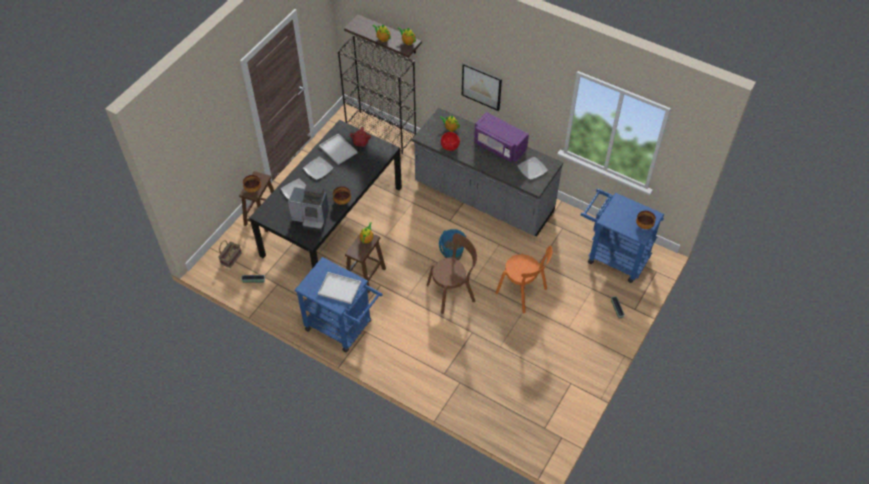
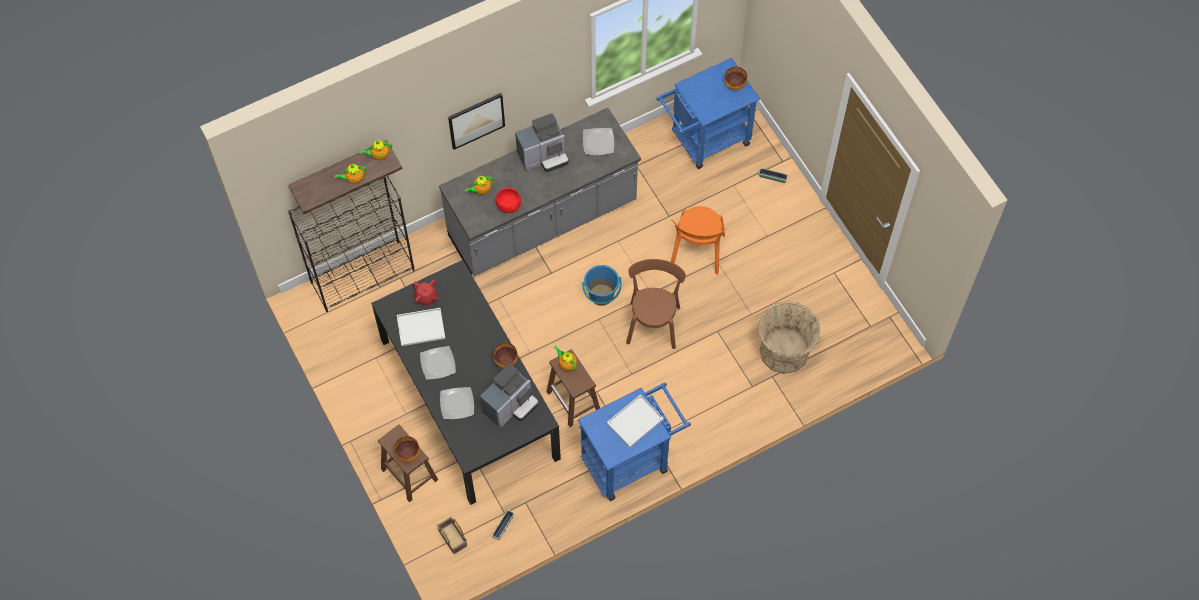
camera: 60 degrees left, 10 degrees up
(485, 381) = (784, 351): none -> basket
(499, 147) = (543, 156): purple microwave -> coffee machine
(523, 292) = (697, 253): orange chair -> orange chair turned 120 degrees clockwise

